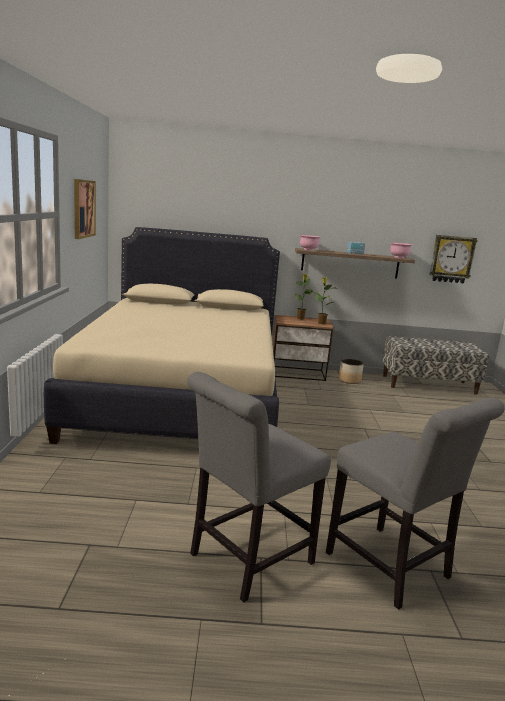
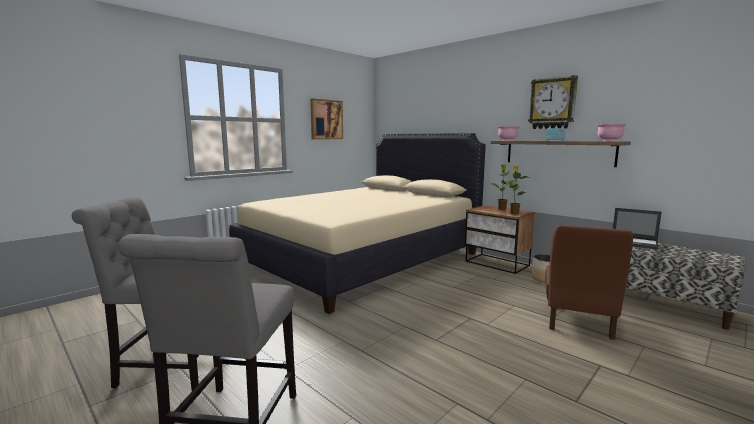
camera: 45 degrees right, 5 degrees down
(414, 340) = (634, 243): none -> laptop
(416, 410) = (577, 320): none -> brown chair
(451, 259) = (699, 139): wall clock -> wall clock (552, 103)

